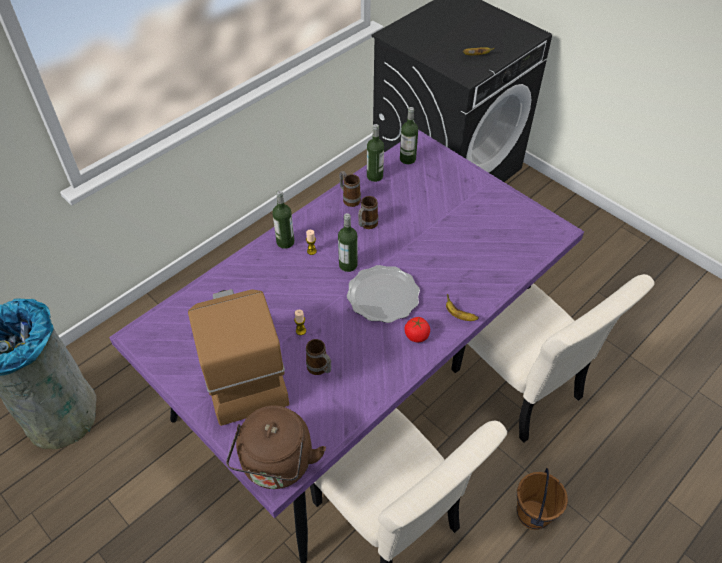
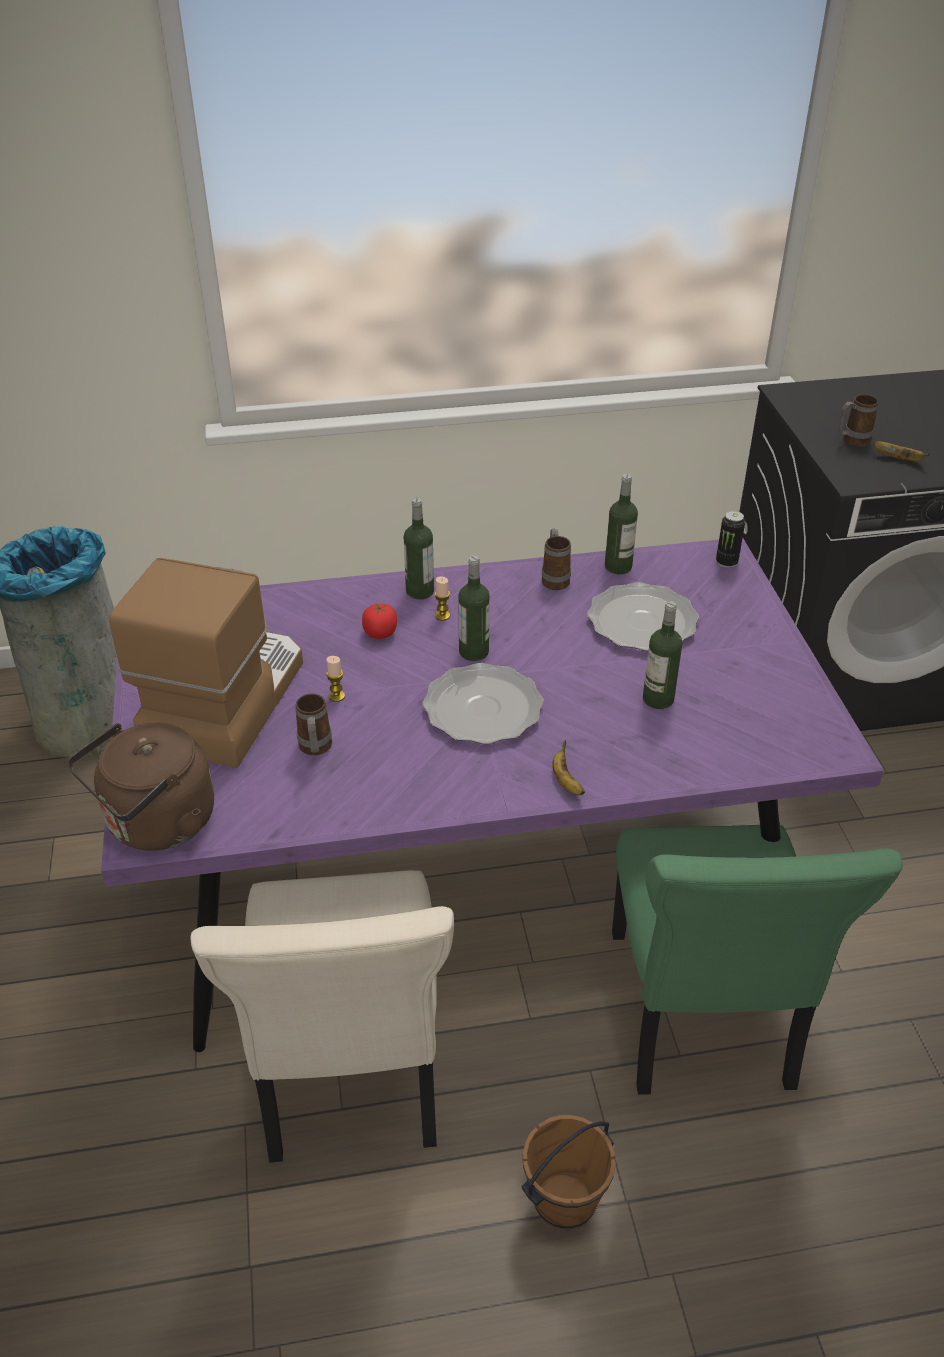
camera: 35 degrees right, 10 degrees down
(366, 225) = (546, 618): mug -> mug (851, 441)
(407, 159) = (688, 565): bottle -> bottle (658, 699)
(415, 203) = (643, 621): none -> plate
(417, 335) = (480, 775): tomato -> tomato (380, 633)
(424, 148) = (726, 562): none -> can
(519, 388) = (700, 1016): beige chair -> green chair

